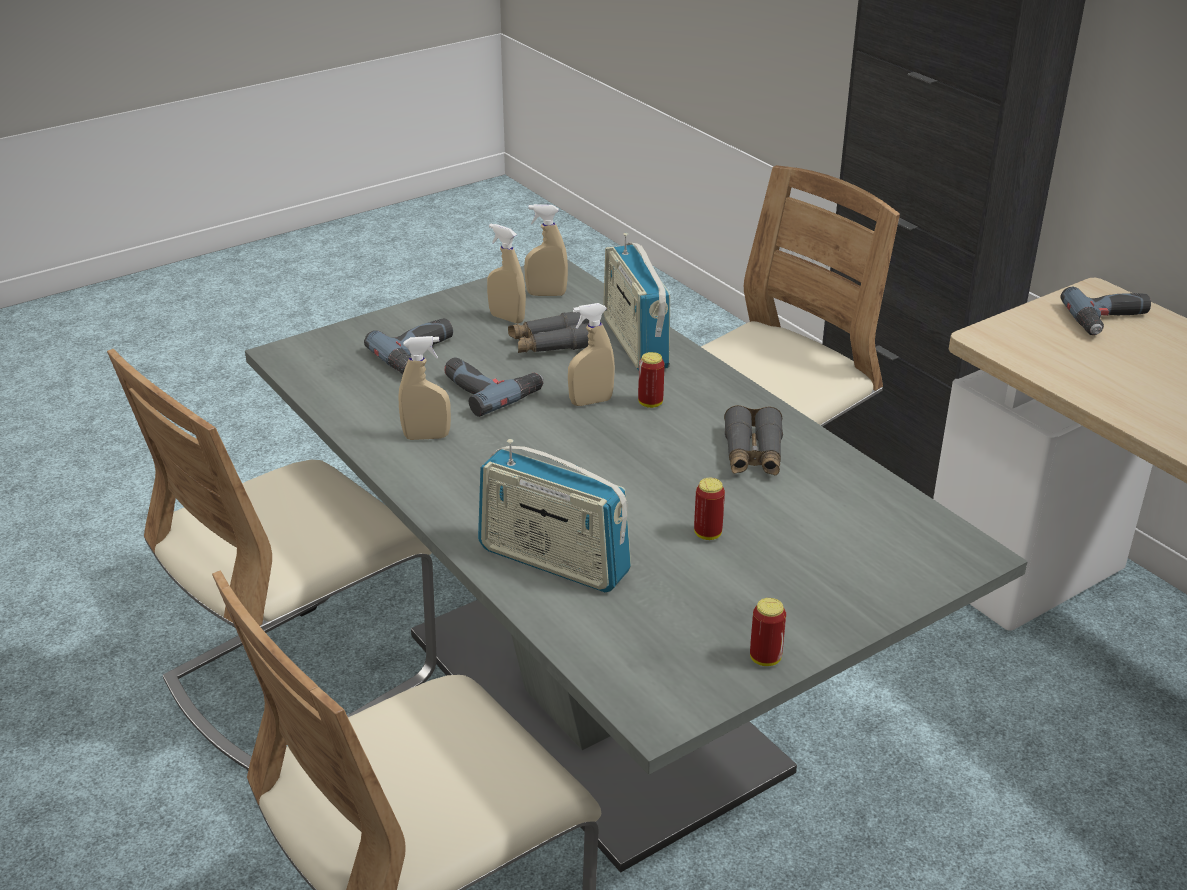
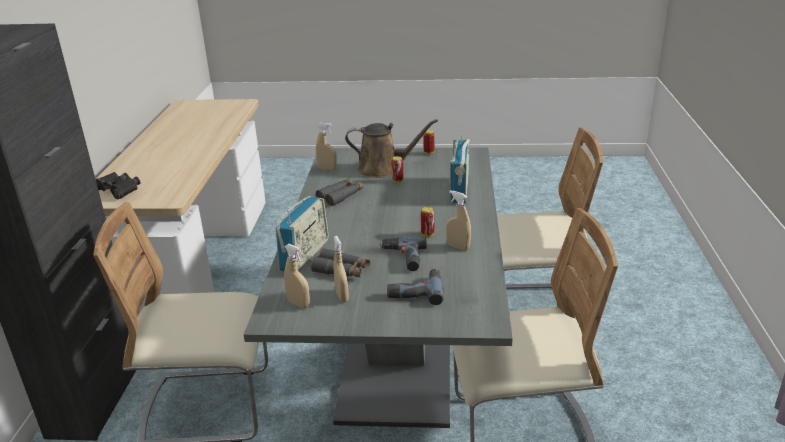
camera: 140 degrees left, 5 degrees down
(553, 561) = (459, 190): radio -> radio turned 150 degrees counterclockwise
(591, 401) = (368, 236): beige spray bottle -> beige spray bottle (327, 169)
(650, 403) = (345, 226): can -> can (427, 235)
(784, 555) = (383, 169): none -> brown watering can
(1110, 321) = (118, 189): power drill -> black binoculars

